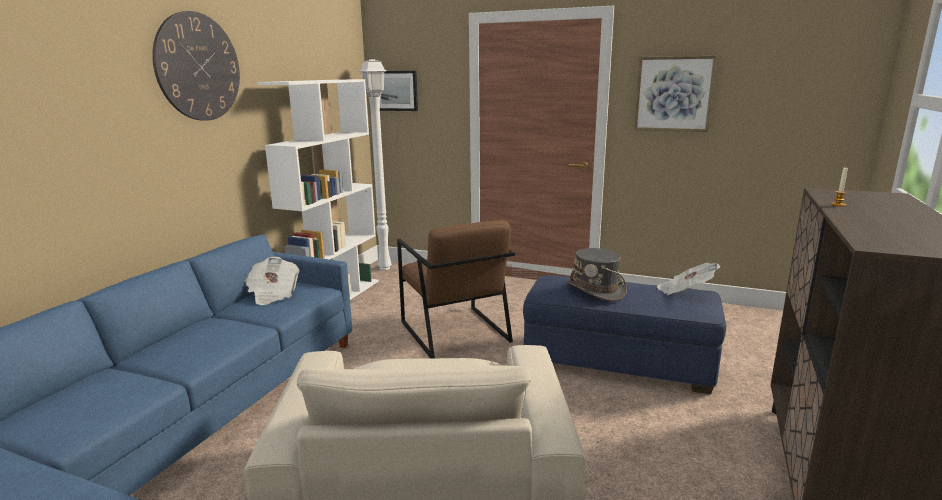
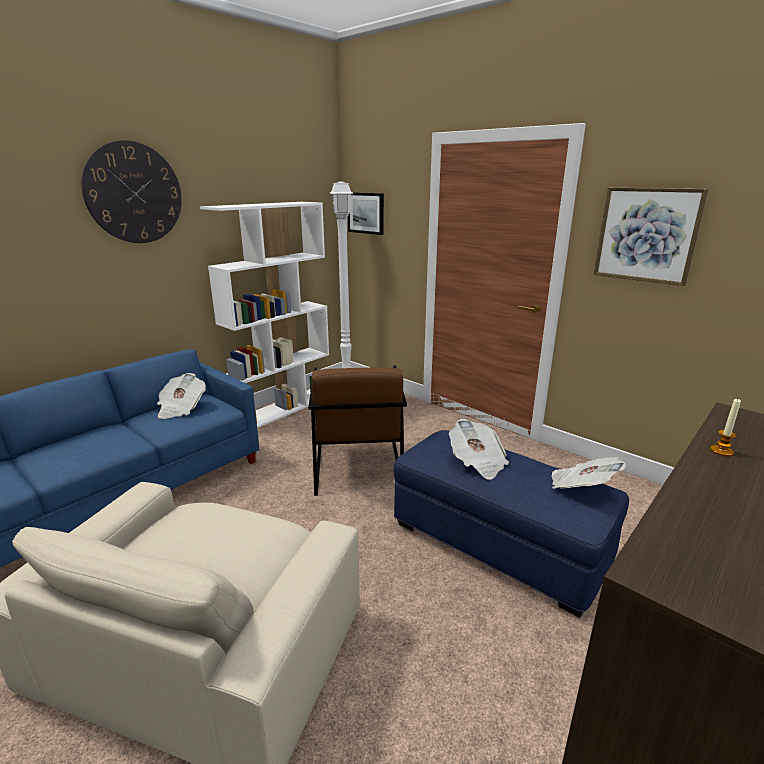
camera: 20 degrees right, 5 degrees up
(596, 290) = (477, 462): grey hat -> newspaper

